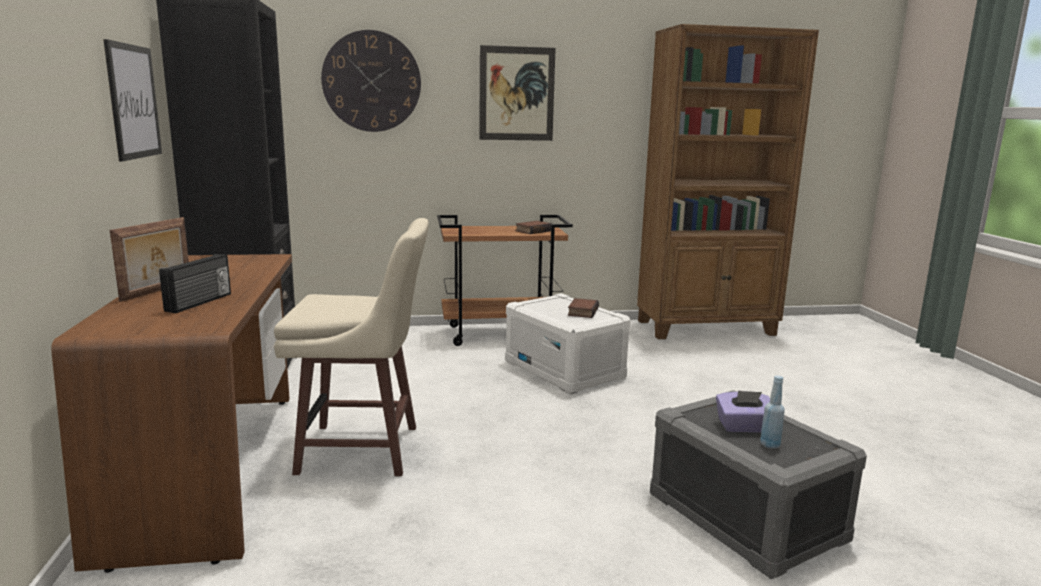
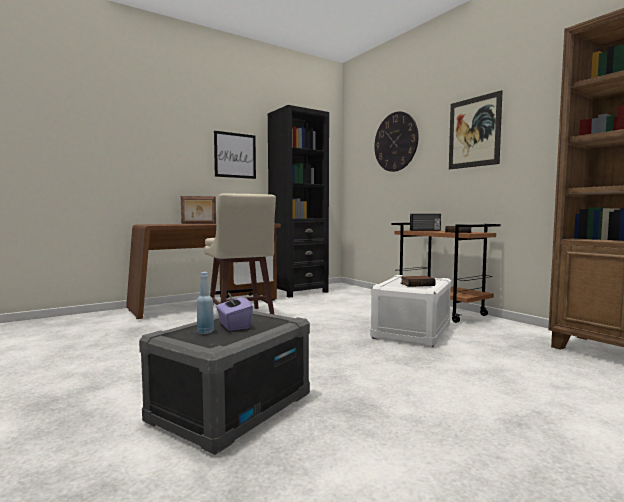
camera: 65 degrees right, 10 degrees down
(200, 302) = (186, 224): radio -> radio (425, 230)

